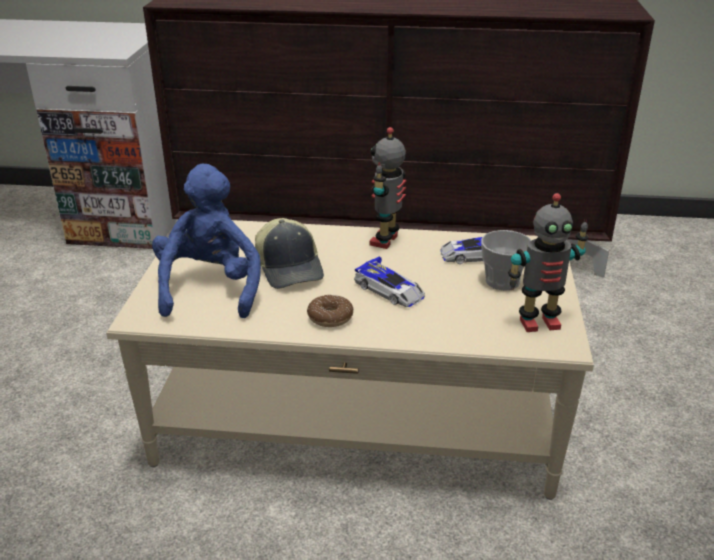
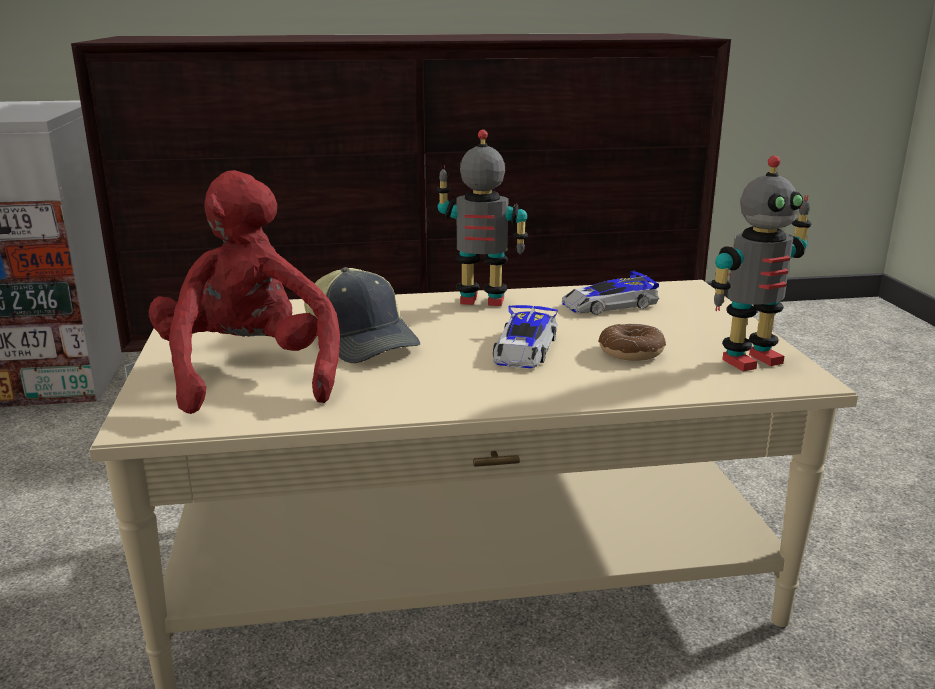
camera: 15 degrees left, 10 degrees down
(210, 288) = (250, 375): blue plush toy -> red plush toy
(330, 317) = (457, 387): donut -> donut (631, 352)
(386, 241) = (481, 302): toy robot -> toy robot turned 90 degrees clockwise
(390, 290) = (524, 349): toy car -> toy car turned 75 degrees clockwise
(502, 281) = (666, 325): cup -> none

